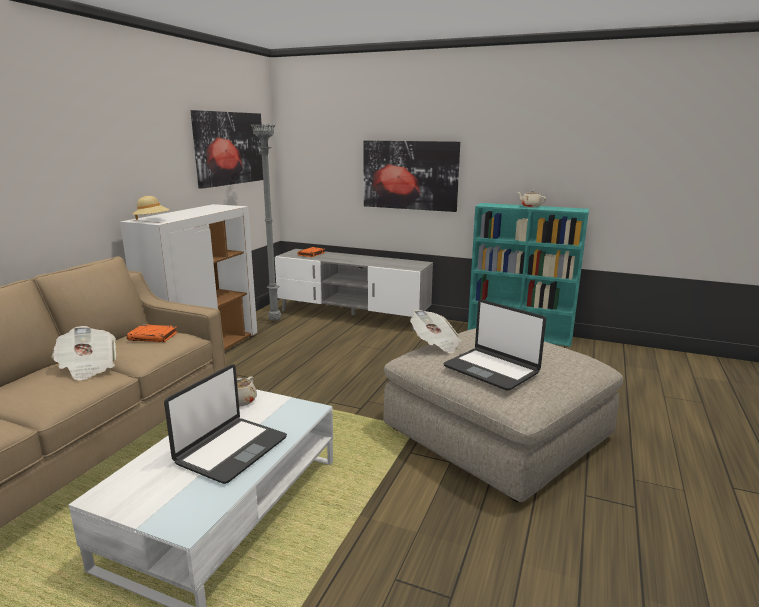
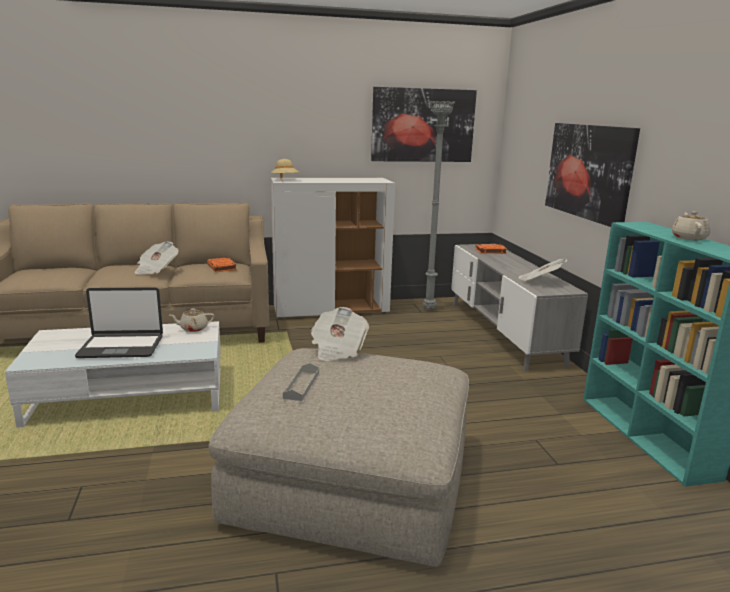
camera: 55 degrees right, 0 degrees up
(395, 263) = (539, 281): none -> newspaper
(491, 369) = (301, 385): laptop -> grey tray

